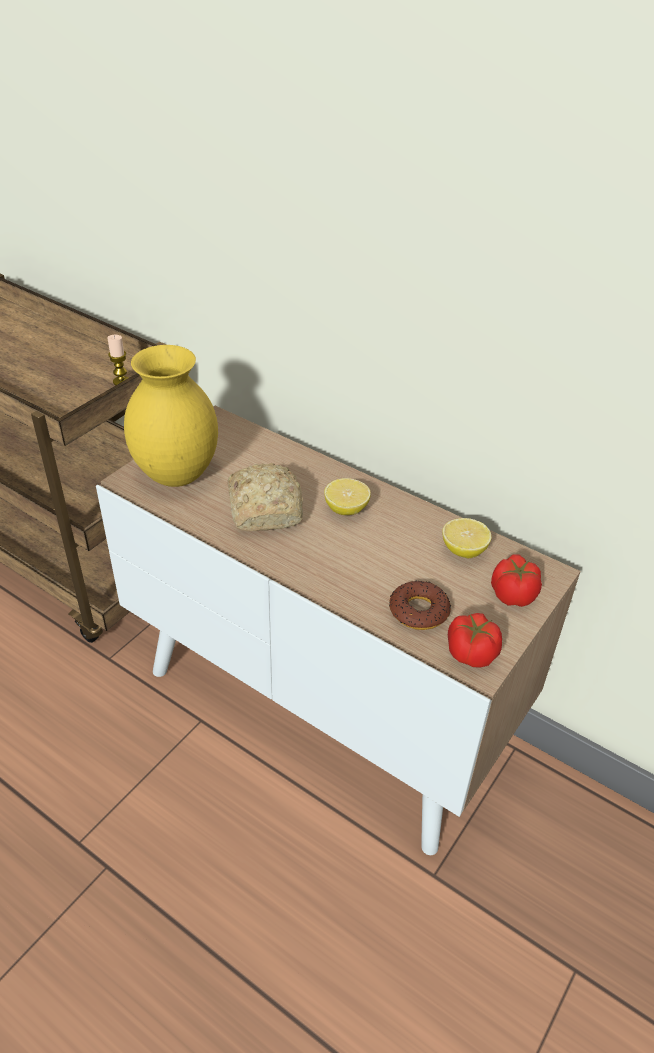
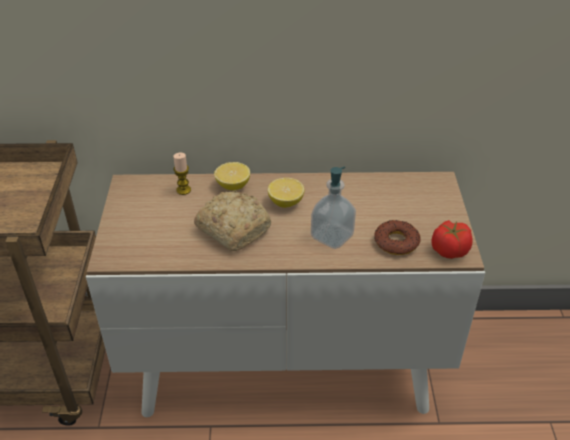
camera: 35 degrees left, 0 degrees up
(121, 381) = (37, 186): candle -> candle (183, 190)
(175, 475) = (141, 238): yellow vase -> none
(355, 568) = (332, 236): none -> soap dispenser
(463, 550) = (382, 192): lemon -> lemon (233, 186)
(513, 594) = (435, 204): tomato -> none

